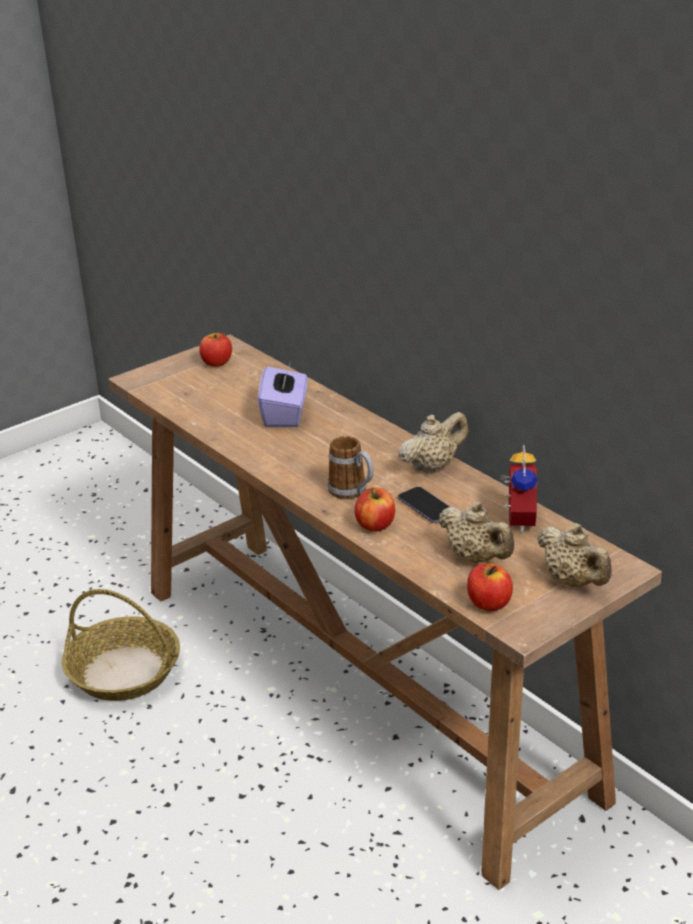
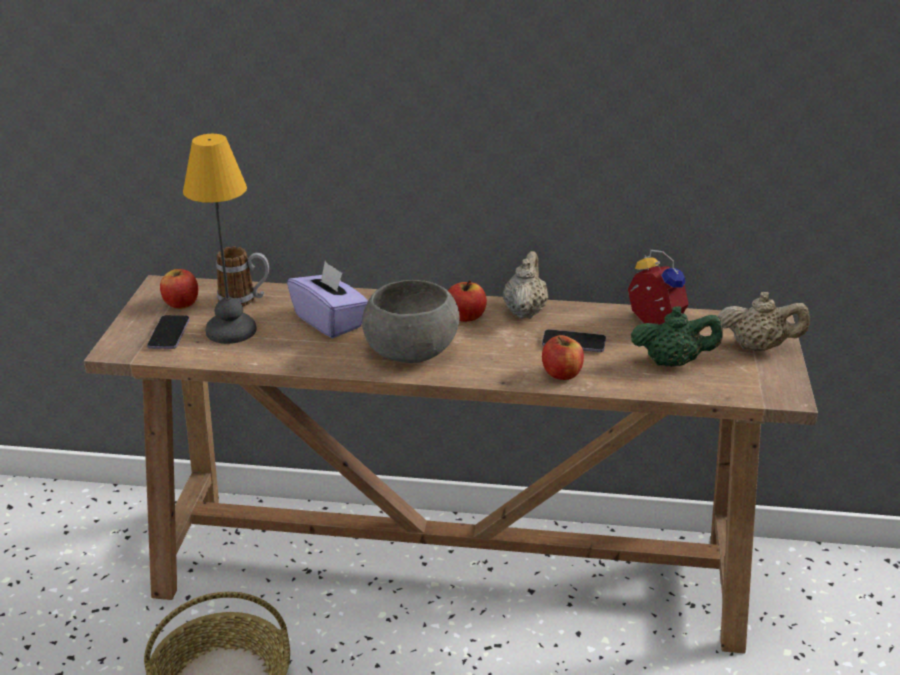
camera: 45 degrees left, 0 degrees up
(177, 381) = (169, 334): none -> phone
(217, 394) = (233, 330): none -> table lamp
(303, 458) = (411, 350): none -> grey bowl
(353, 493) = (500, 358): mug -> mug (244, 299)
(476, 558) = (673, 362): beige teapot -> green teapot
(488, 603) = (737, 389): apple -> apple (465, 316)

